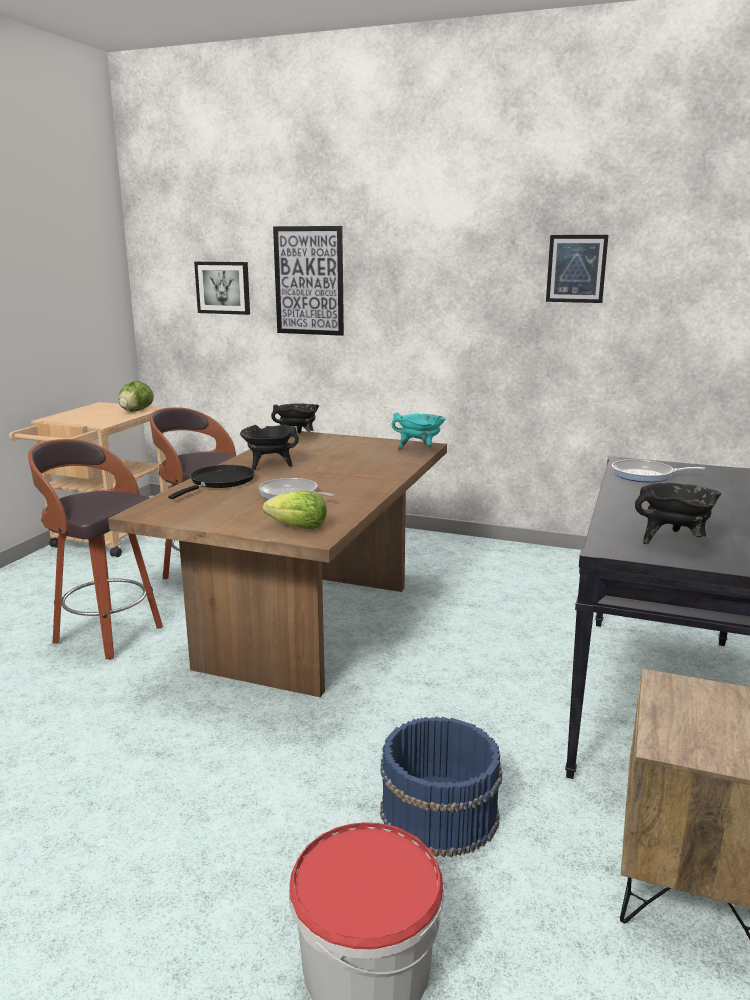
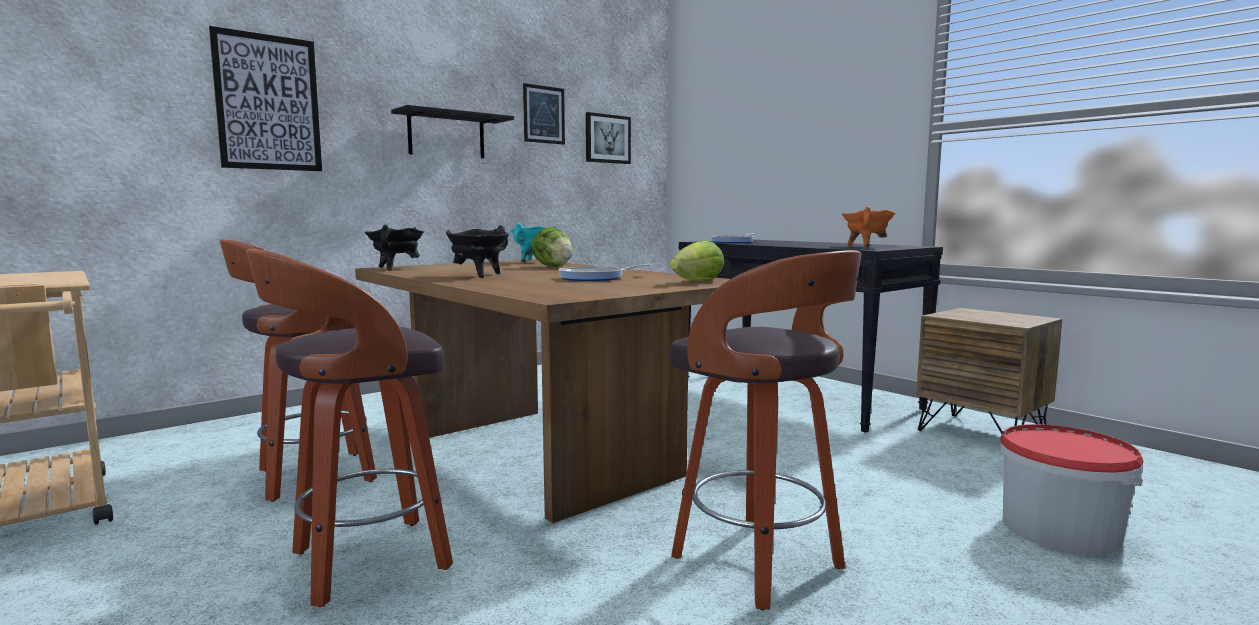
camera: 60 degrees left, 10 degrees down
(136, 411) = (51, 274): lettuce -> lettuce (553, 267)
(172, 772) = (760, 564): none -> stool
(219, 482) = (500, 283): black frying pan -> none
(223, 287) = (113, 100): picture -> picture (607, 139)
(438, 814) = (890, 473): blue bucket -> none
(455, 299) = (446, 135): none -> black shelf
(673, 541) = (865, 246): black cooking pot -> orange cooking pot

